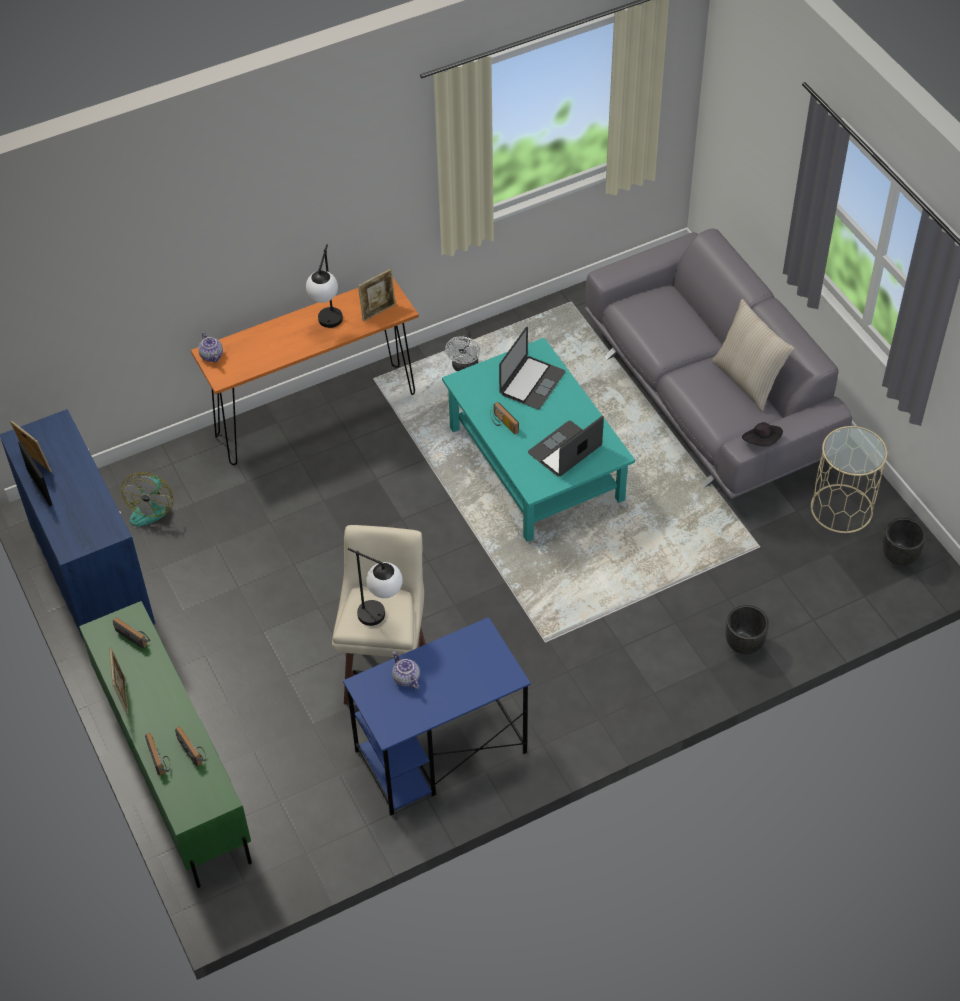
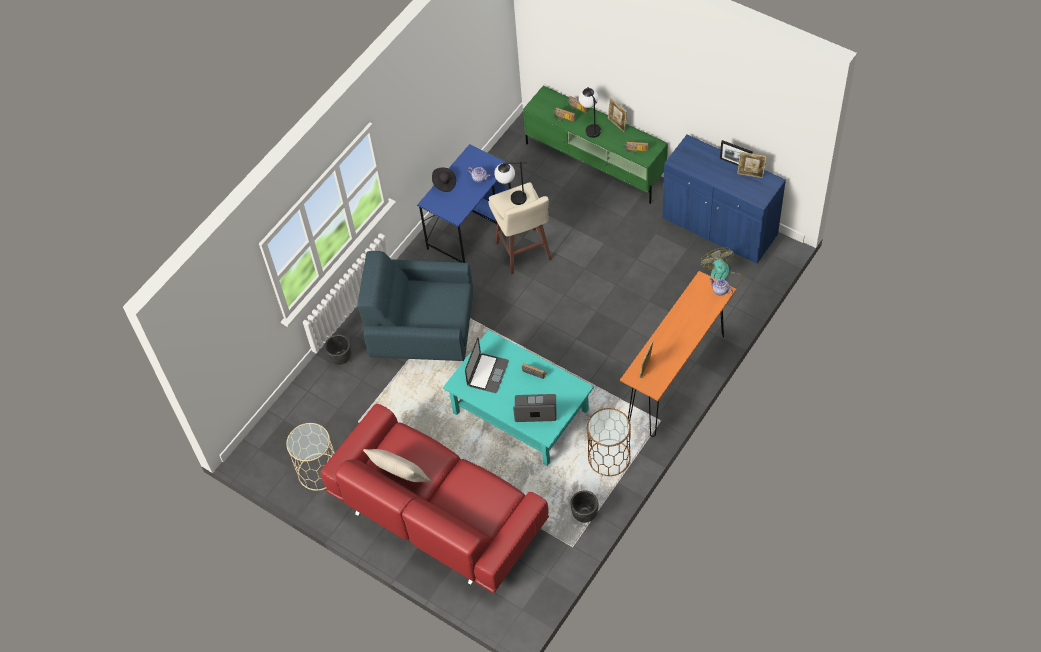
camera: 155 degrees right, 5 degrees up
(328, 326) = (668, 343): table lamp -> table lamp (590, 127)
(464, 367) = (609, 458): white fan -> brown side table
(532, 383) = (535, 409): laptop -> laptop turned 90 degrees clockwise
(605, 626) = (422, 332): none -> blue armchair
(709, 398) = (437, 513): grey sofa -> red sofa
(761, 441) = (368, 422): black hat -> black hat (444, 183)
(900, 556) = (271, 456): black planter -> black planter (584, 514)

